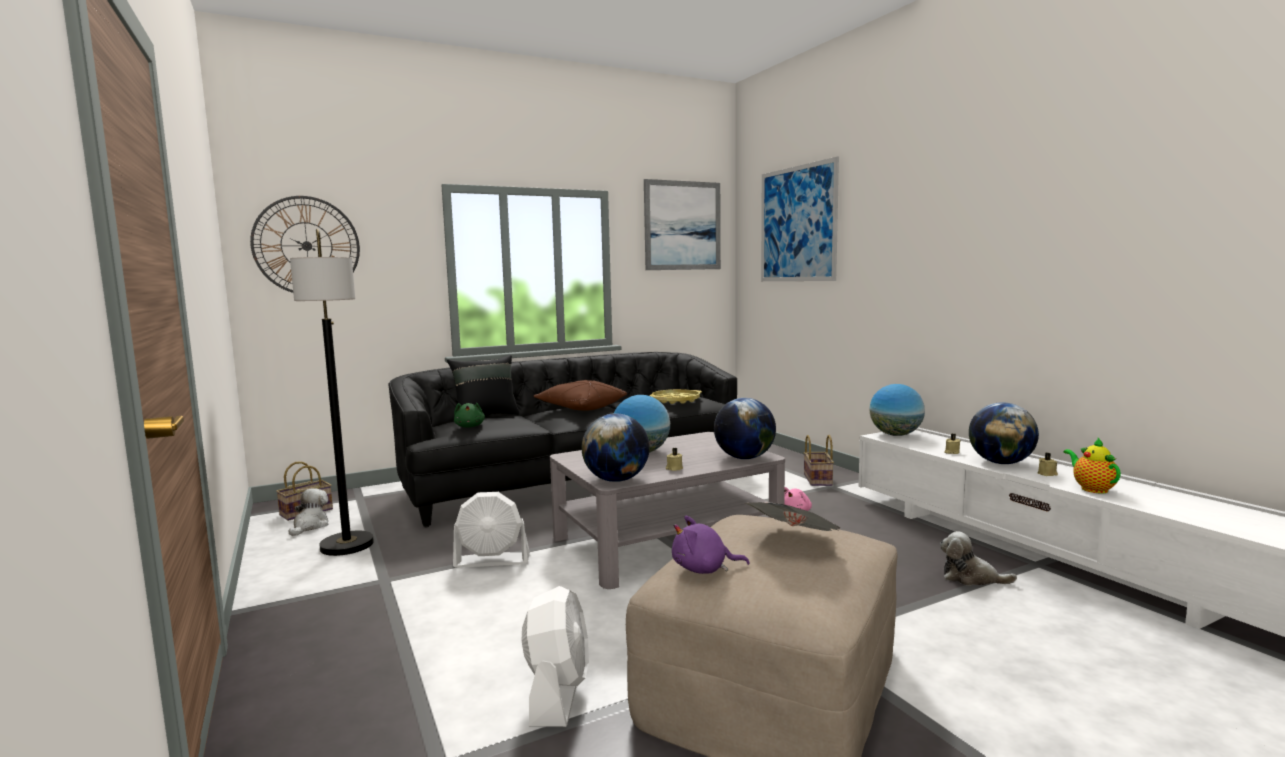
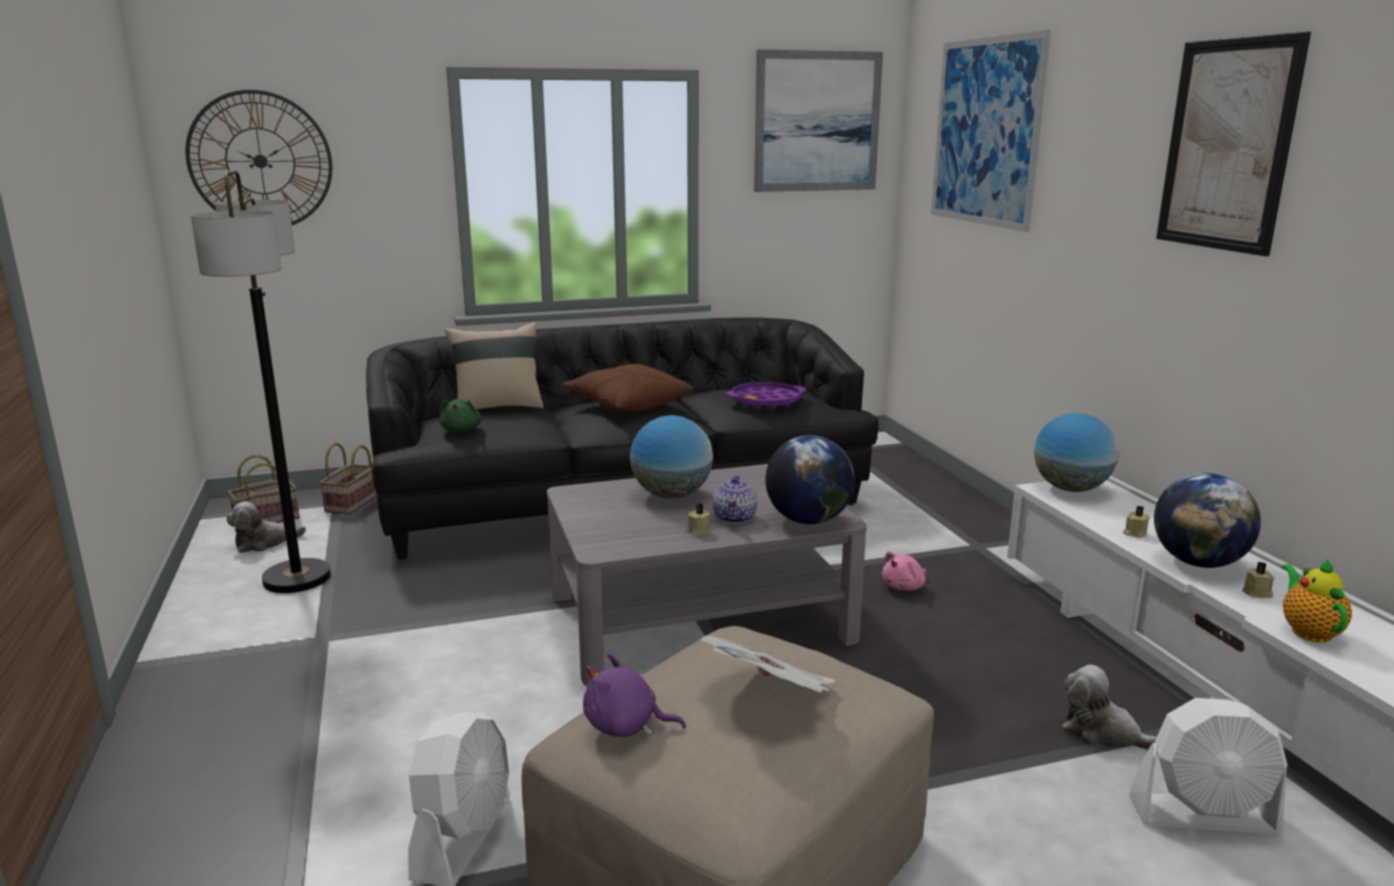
camera: 10 degrees right, 10 degrees up
(310, 526) = (264, 543): plush toy -> plush toy turned 135 degrees counterclockwise
(485, 416) = (498, 407): black pillow -> beige pillow
(492, 561) = (462, 624): white fan -> white fan (1203, 815)
(616, 480) = (609, 545): globe -> none
(676, 400) = (766, 401): yellow tray -> purple tray
(694, 460) = (735, 517): none -> teapot
(818, 480) = (965, 533): basket -> basket (352, 504)
(972, 207) = (1227, 145): none -> picture

